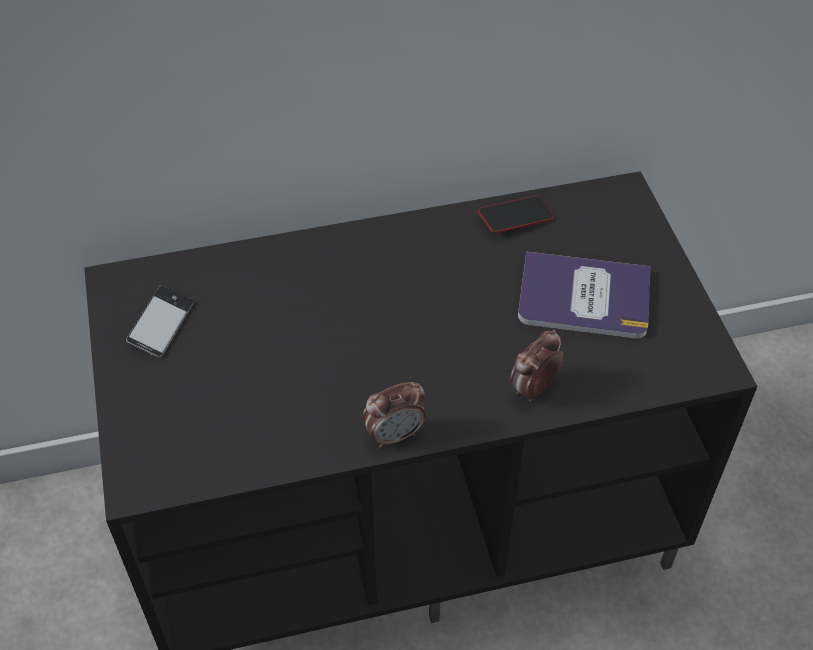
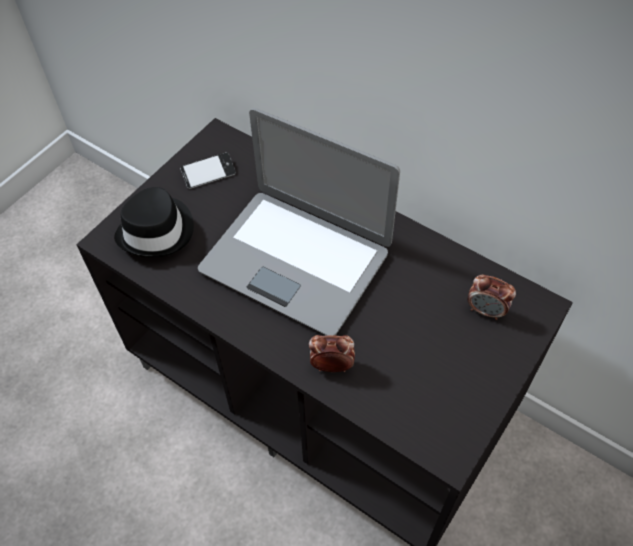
camera: 50 degrees right, 5 degrees up
(186, 425) = (157, 231): none -> black hat
(372, 329) = (296, 260): none -> laptop
(395, 435) = (234, 322): alarm clock -> alarm clock (486, 310)
(515, 218) = (453, 266): phone -> none
(584, 297) = (429, 344): book -> none

